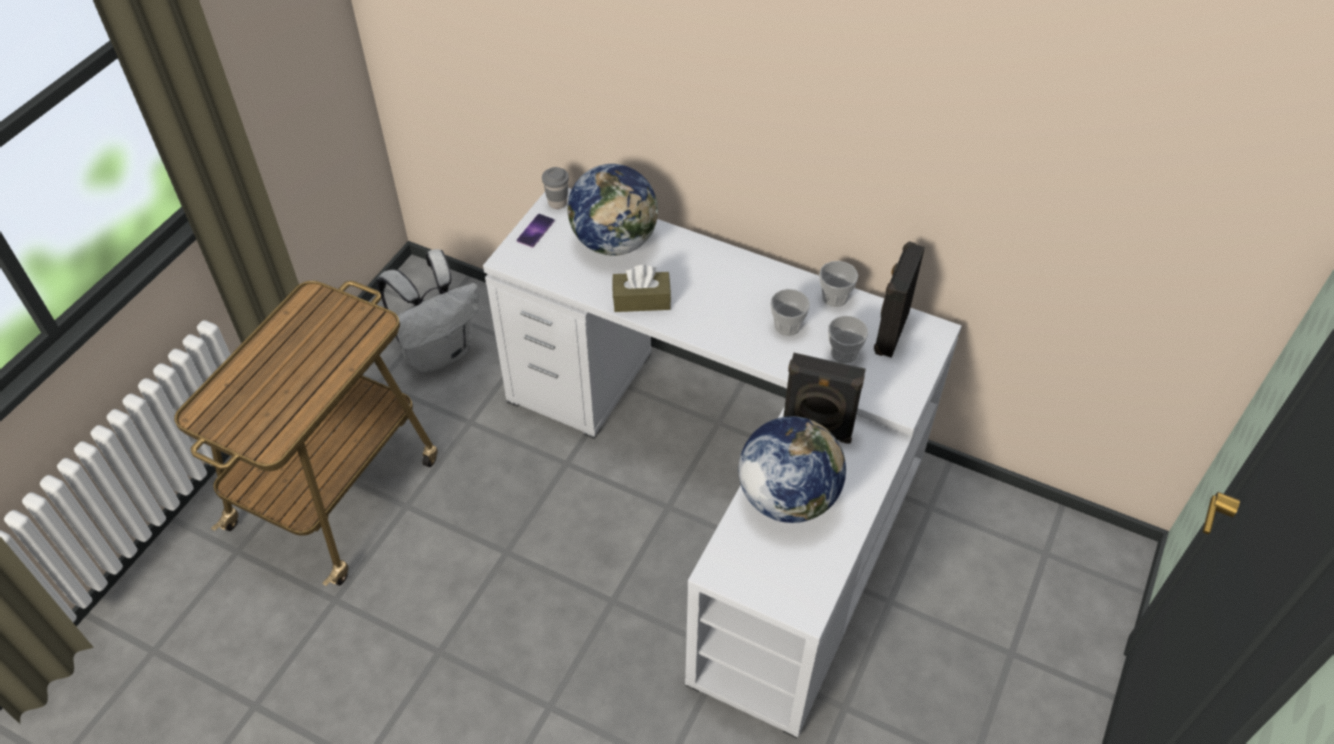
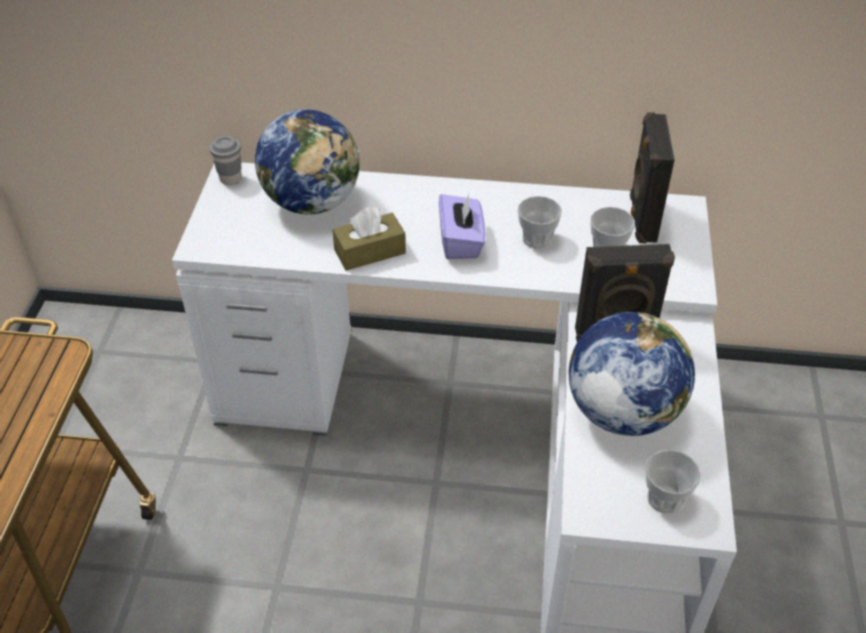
camera: 20 degrees left, 5 degrees down
(439, 351) = (115, 392): white backpack -> none
(535, 230) = (218, 211): phone -> none
(721, 311) = (461, 241): none -> purple tissue box
(835, 297) = (569, 201): cup -> cup (665, 498)

